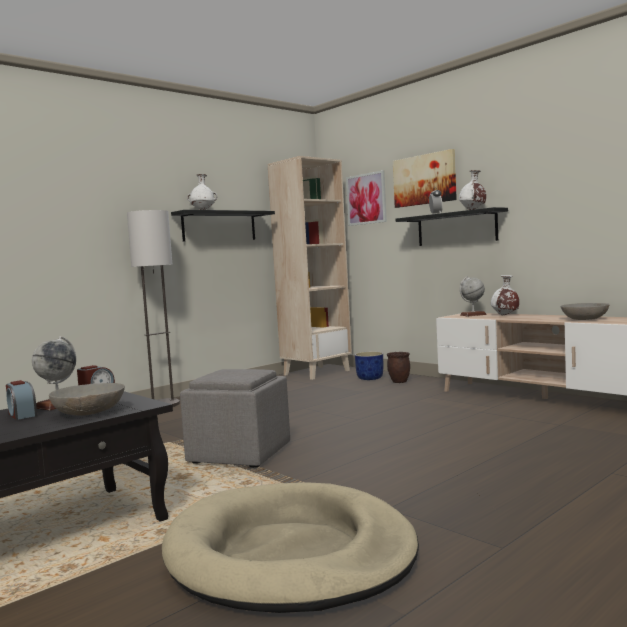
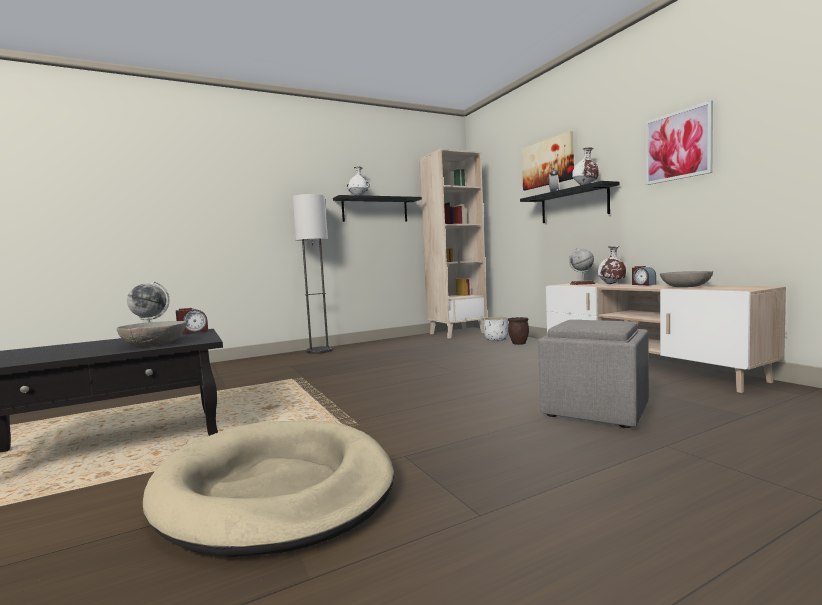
camera: 15 degrees right, 0 degrees up
(22, 414) = (111, 343): alarm clock -> alarm clock (643, 284)
(239, 453) = (332, 392): grey ottoman -> grey ottoman (594, 409)
(366, 199) = (502, 184): picture -> picture (678, 145)
(370, 378) = (496, 339): blue planter -> white planter

